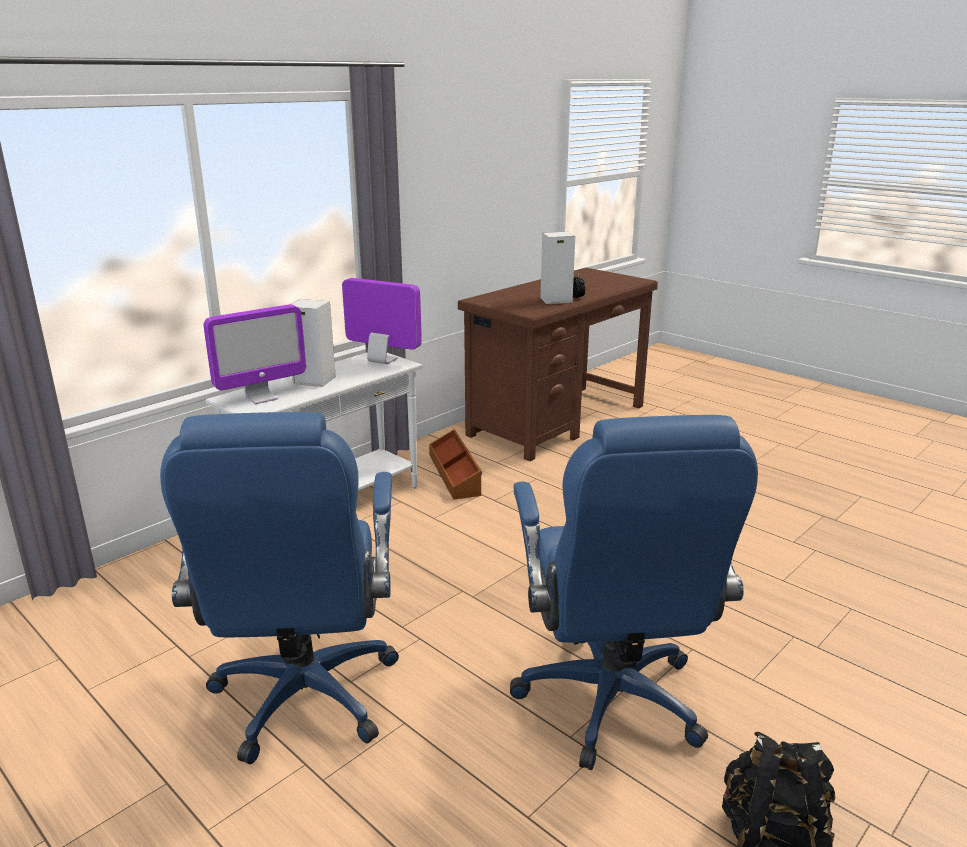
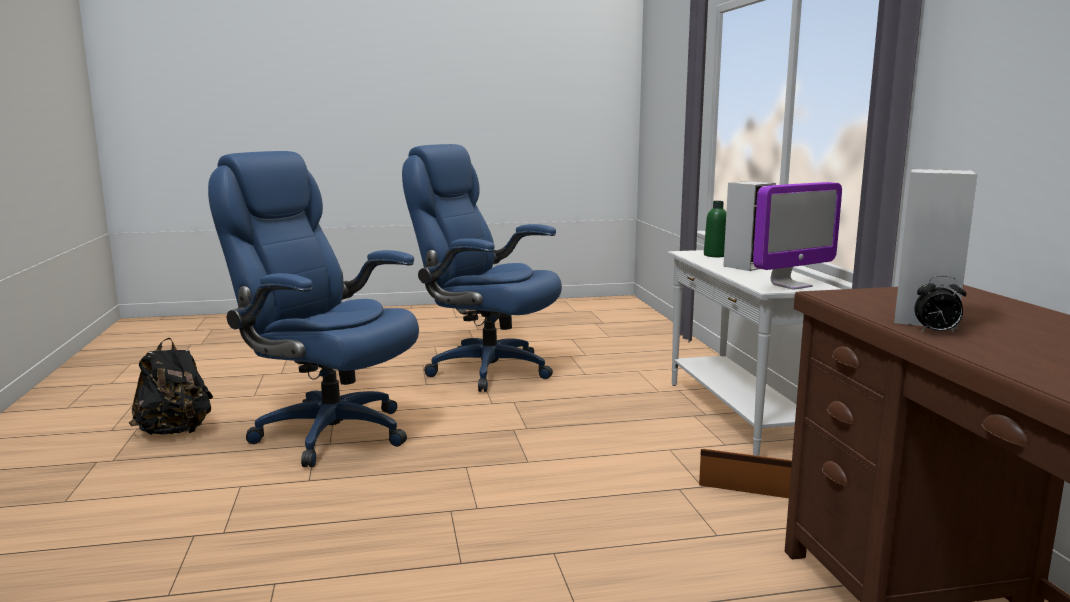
camera: 125 degrees right, 10 degrees down
(261, 398) = (715, 255): monitor -> green bottle

